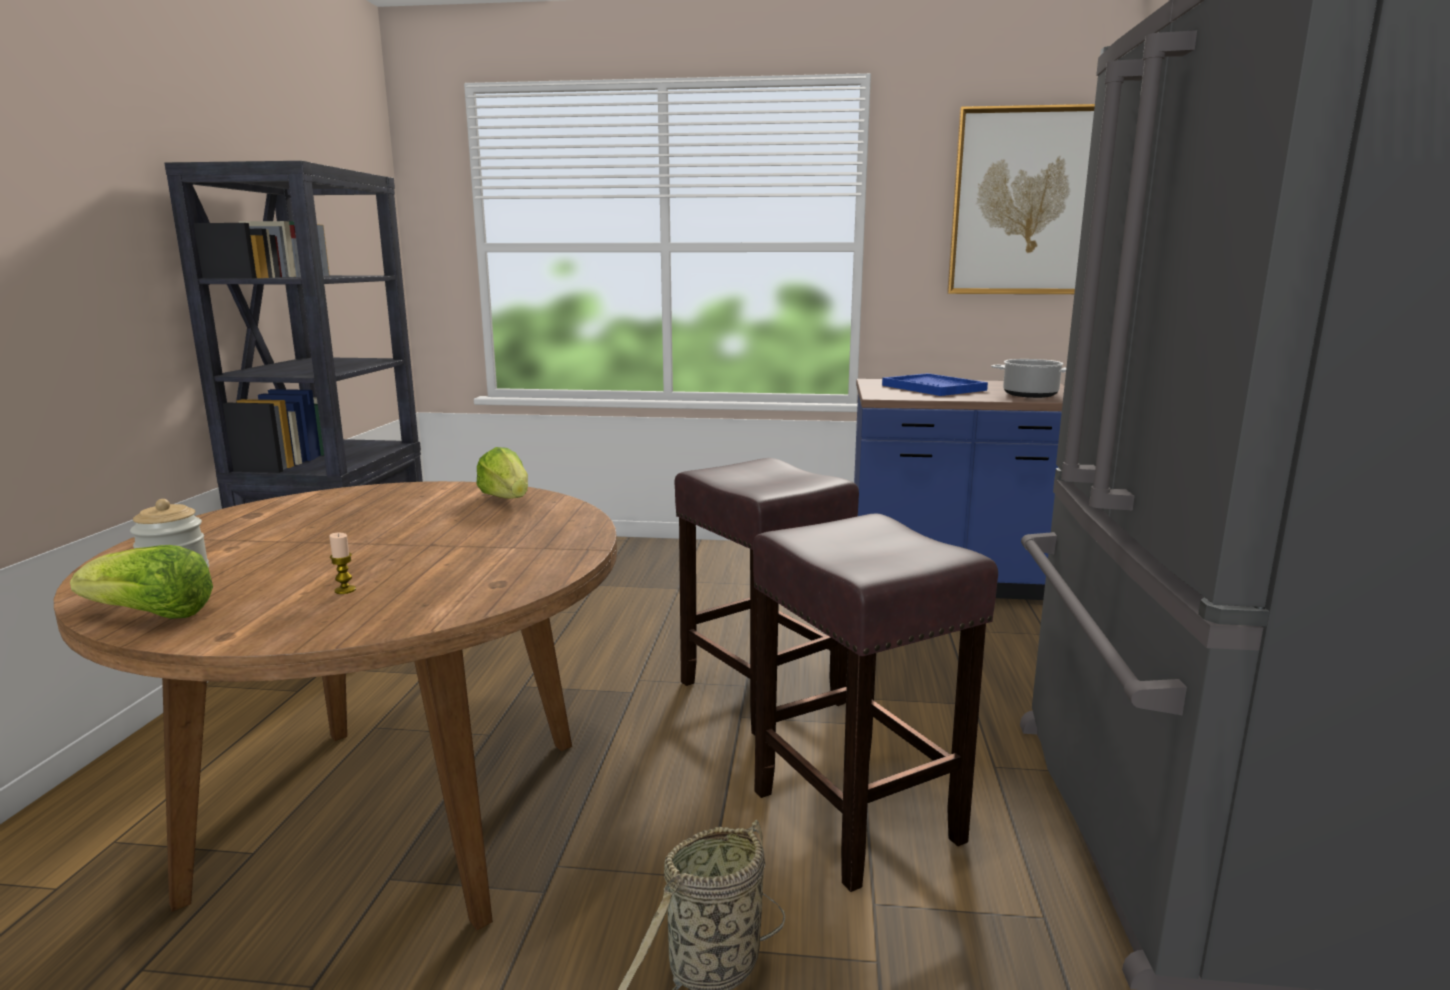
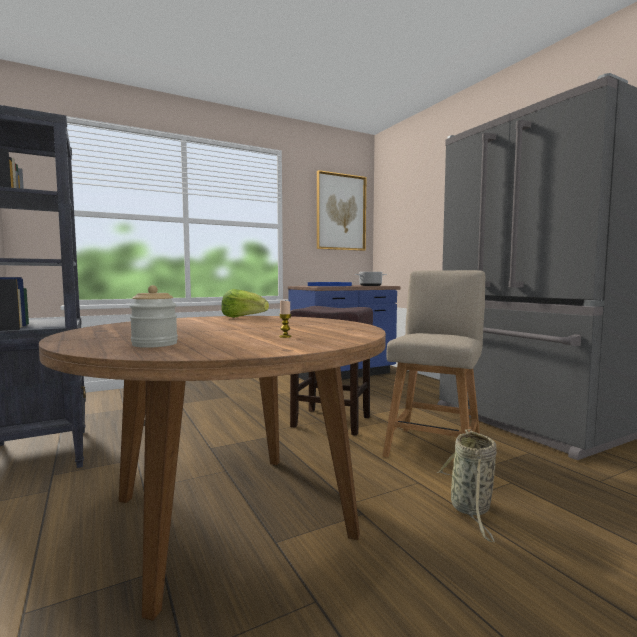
camera: 35 degrees left, 10 degrees down
(152, 615) = (207, 352): lettuce -> none
(859, 818) = (434, 447): brown stool -> beige chair

